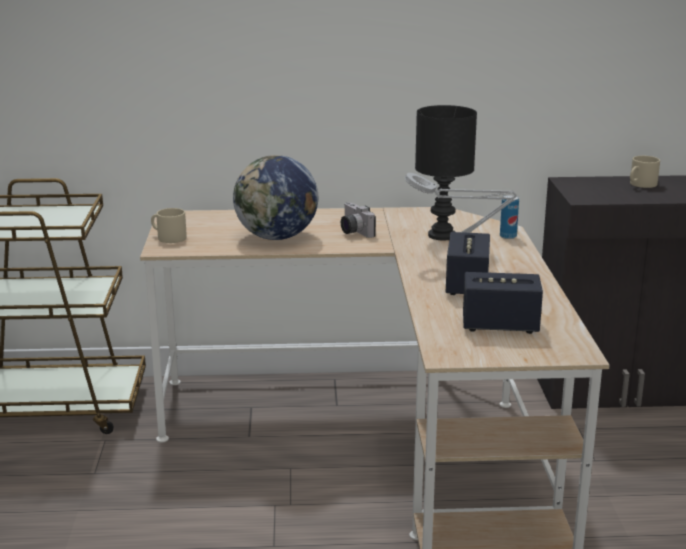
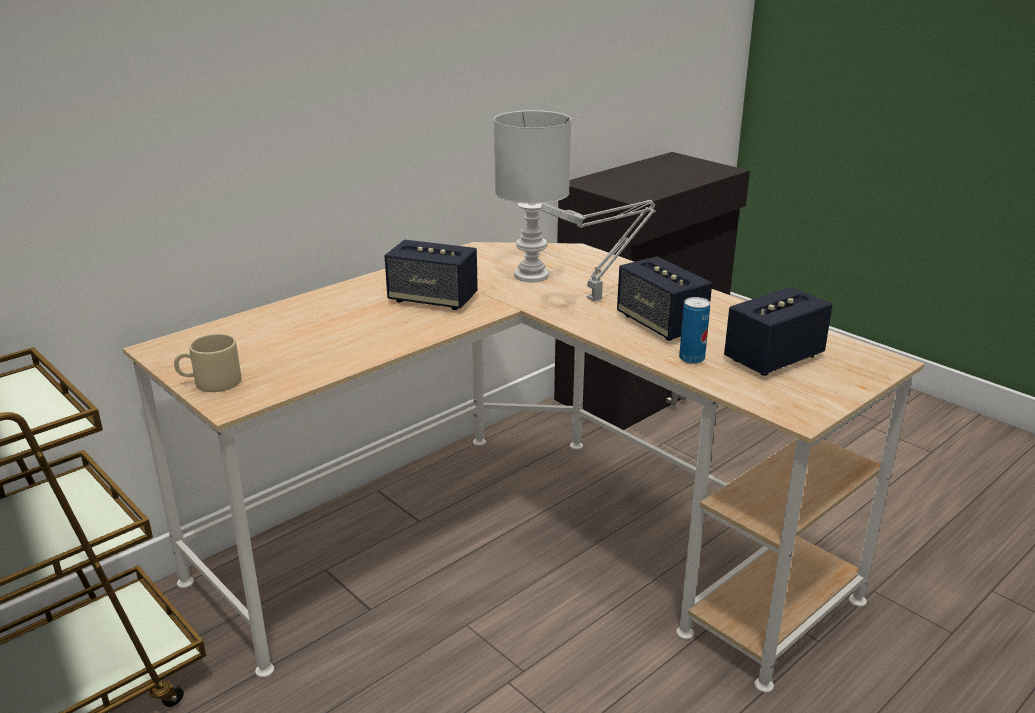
camera: 40 degrees left, 5 degrees up
(277, 237) = (358, 335): globe -> none
(353, 232) = (433, 299): camera -> speaker
(442, 236) = (532, 276): black table lamp -> white table lamp
(508, 236) = (592, 258): can -> can (691, 359)
(641, 185) = (650, 172): beige mug -> none

